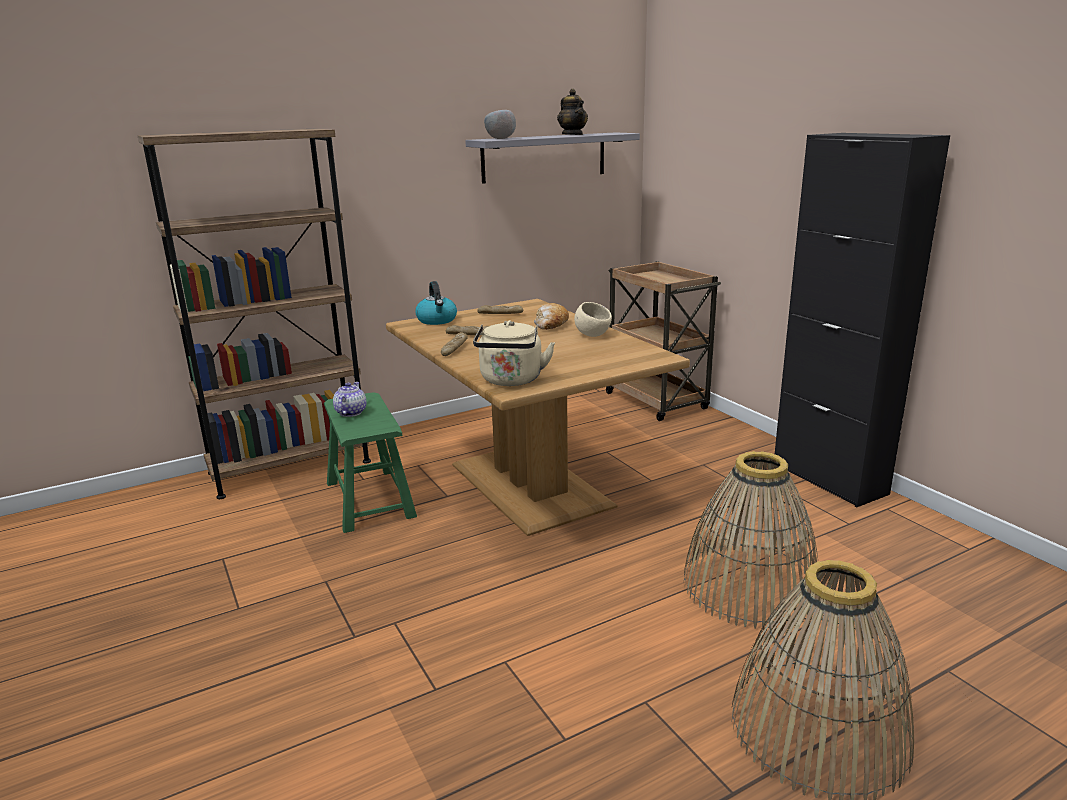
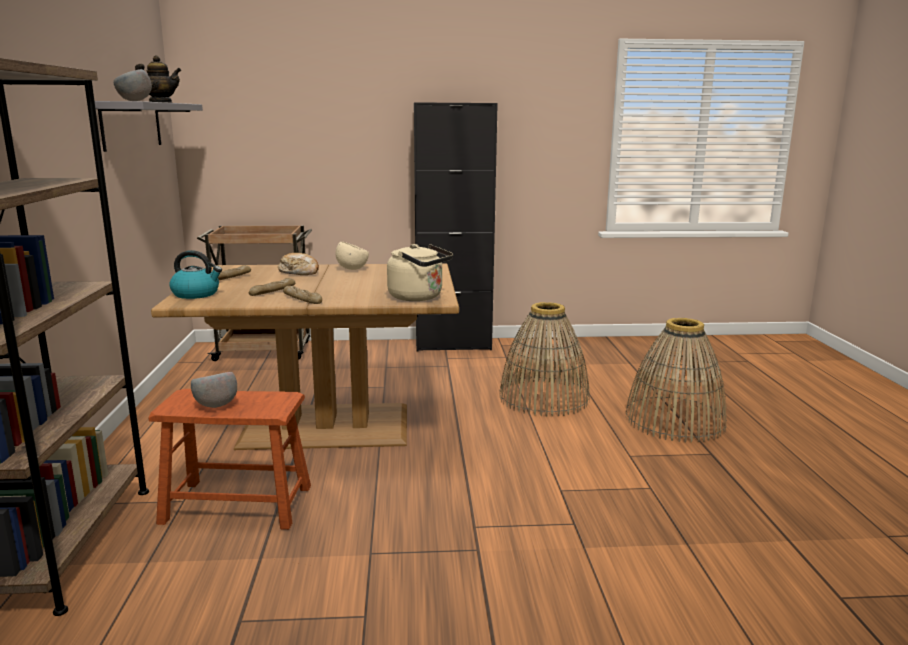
camera: 65 degrees left, 5 degrees down
(350, 412) = (216, 406): teapot -> grey bowl
(369, 499) = (237, 504): green stool -> brown stool

